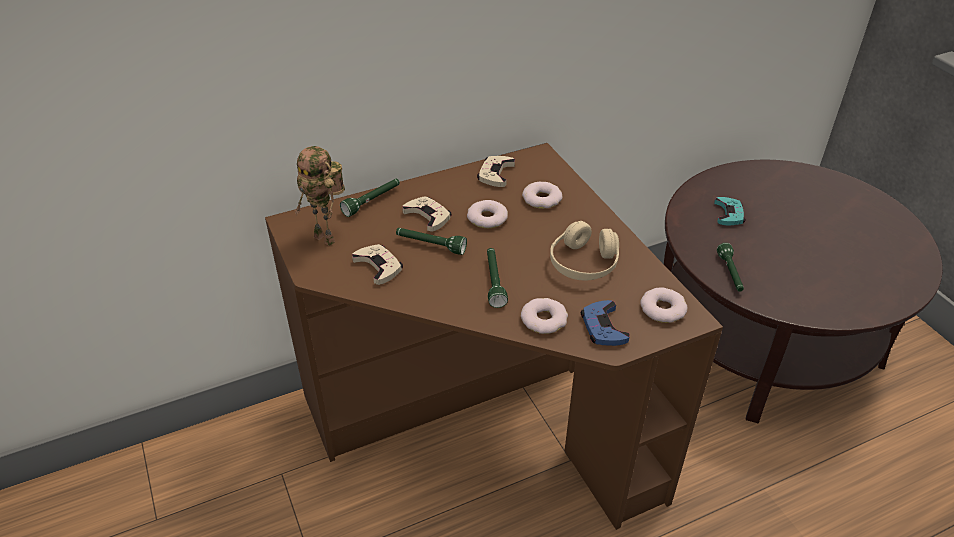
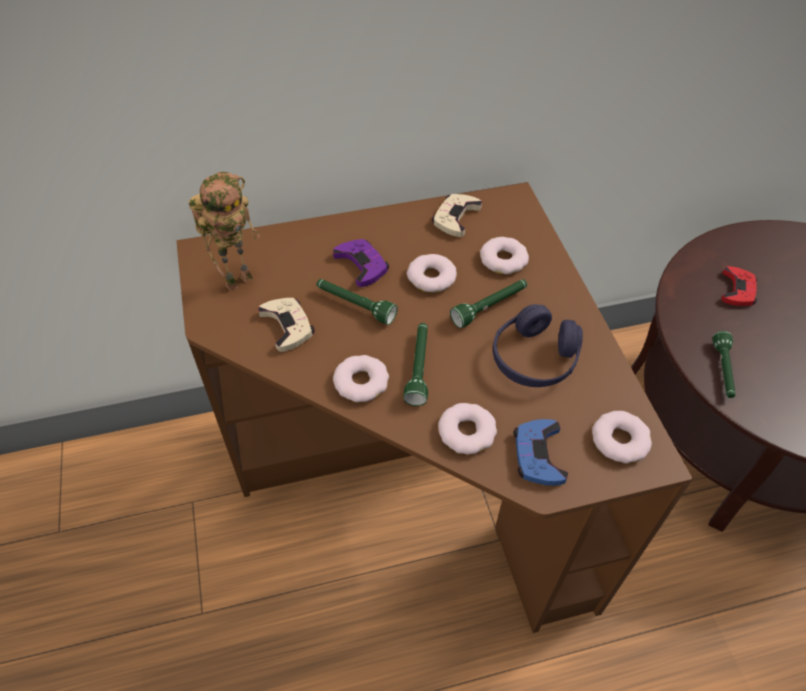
camera: 10 degrees right, 10 degrees up
(327, 238) = (239, 279): toy robot -> toy robot turned 90 degrees counterclockwise
(372, 202) = (302, 236): green flashlight -> green flashlight (490, 307)
(428, 216) = (362, 265): beige game controller -> purple game controller
(450, 297) = (361, 382): none -> donut
(583, 263) = (534, 358): beige headphones -> purple headphones
(729, 214) = (737, 290): turquoise game controller -> red game controller

